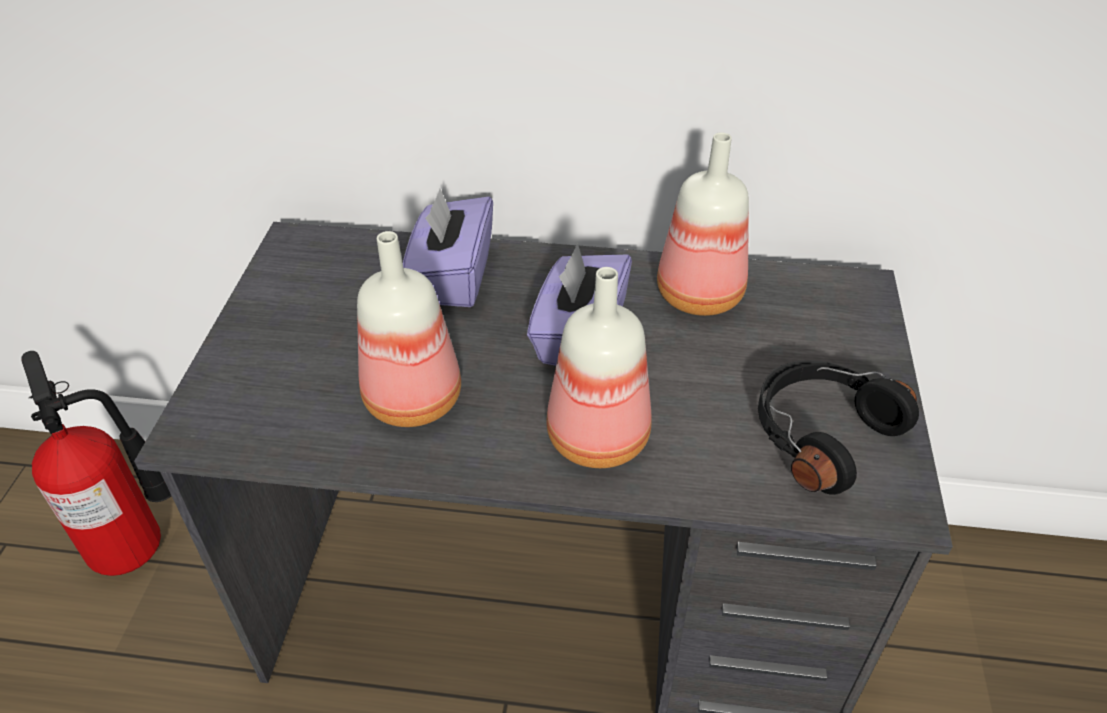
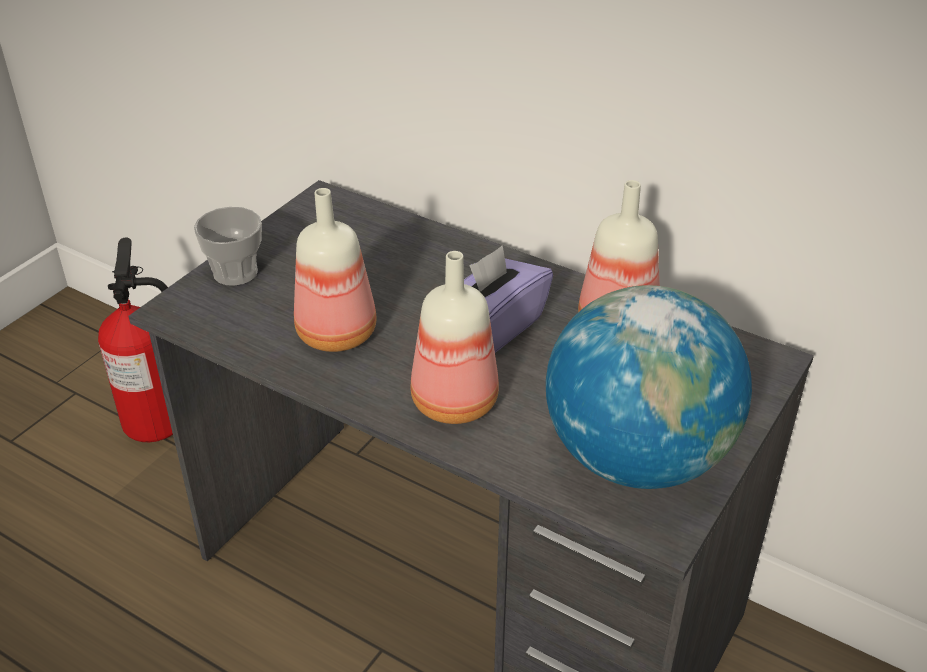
camera: 25 degrees right, 5 degrees down
(242, 361) = (235, 272): none -> cup
(452, 277) = (424, 256): purple tissue box -> none
(819, 434) = (637, 457): black headphones -> globe

